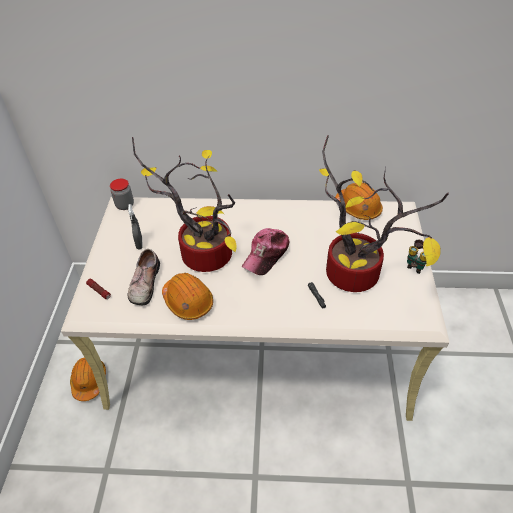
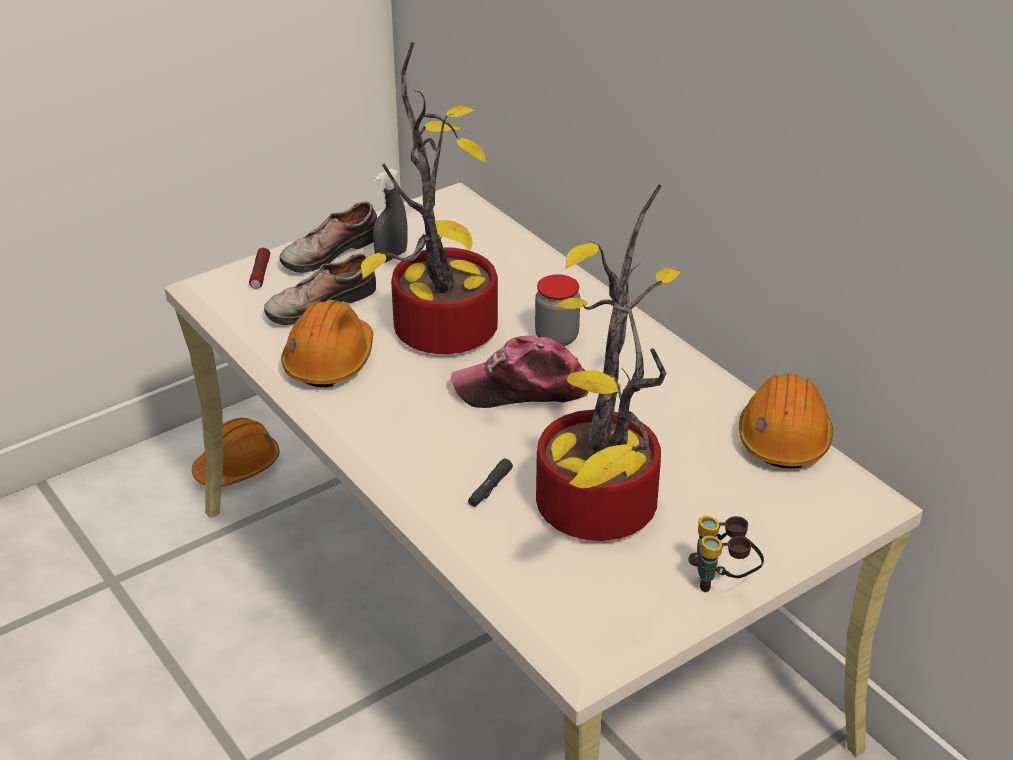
camera: 50 degrees right, 10 degrees down
(110, 260) = (327, 251): none -> shoe
(125, 205) = (453, 201): jar -> jar (556, 337)

